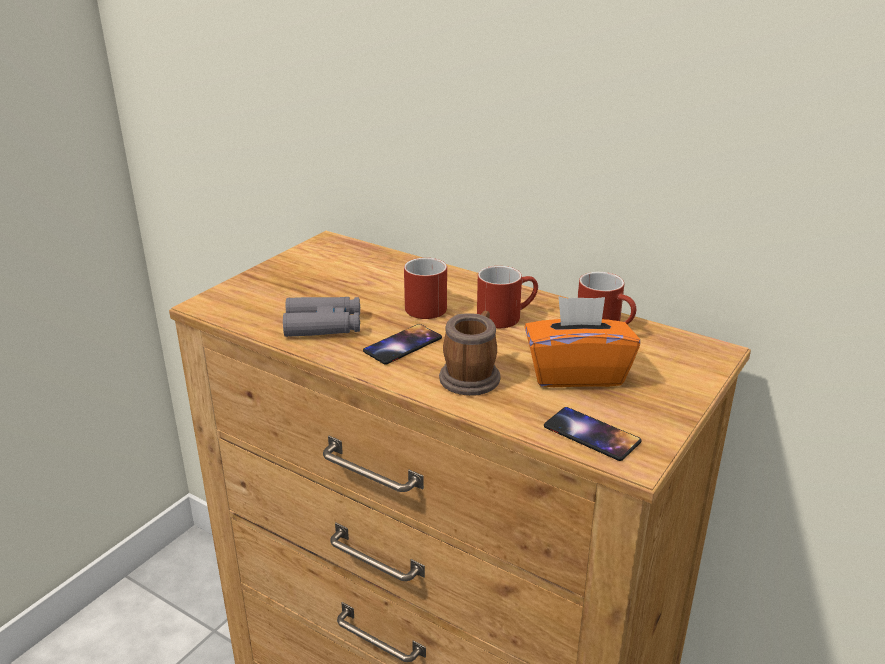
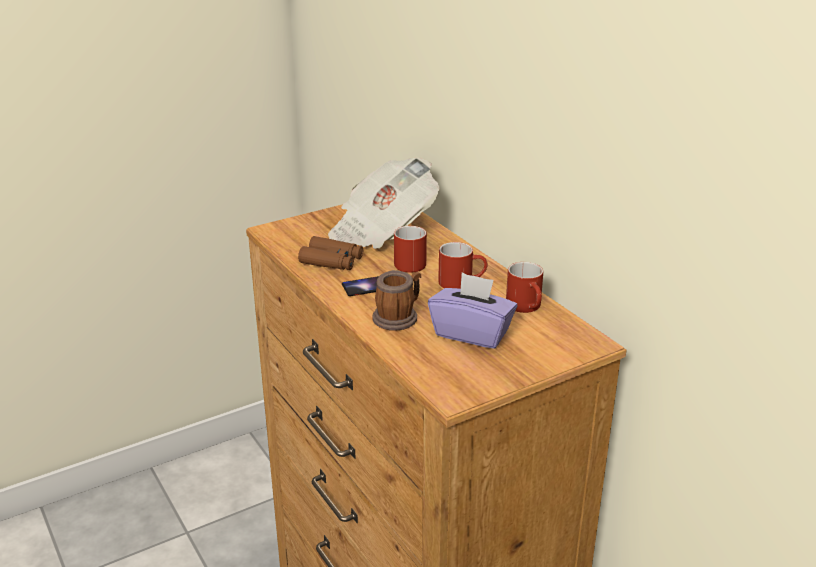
camera: 25 degrees right, 0 degrees up
(323, 325) = (332, 261): grey binoculars -> brown binoculars
(354, 275) = (382, 230): none -> newspaper
(576, 373) = (472, 333): orange tissue box -> purple tissue box
(591, 434) = (441, 374): phone -> none

